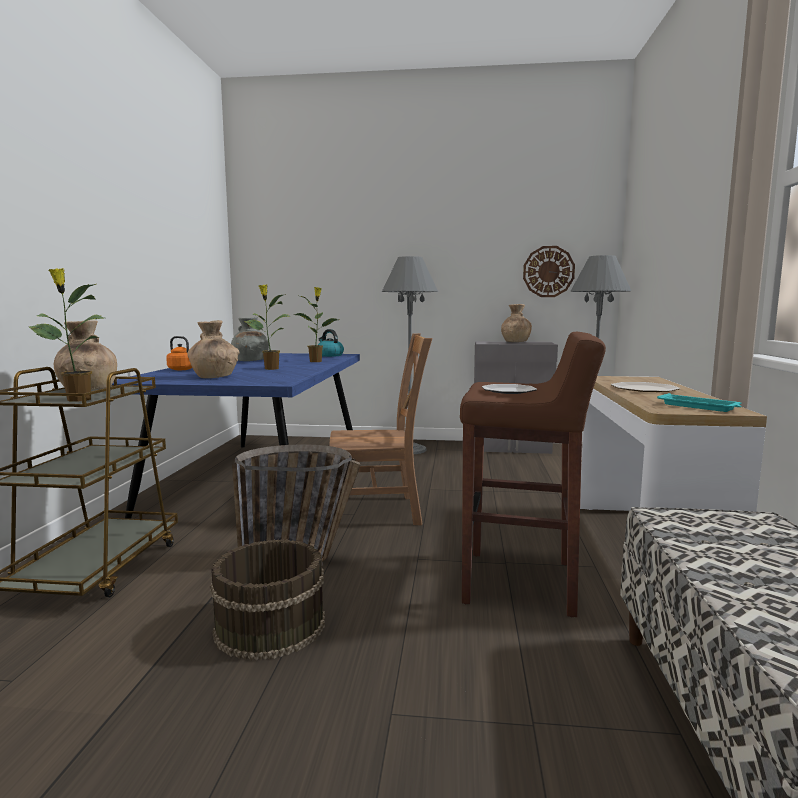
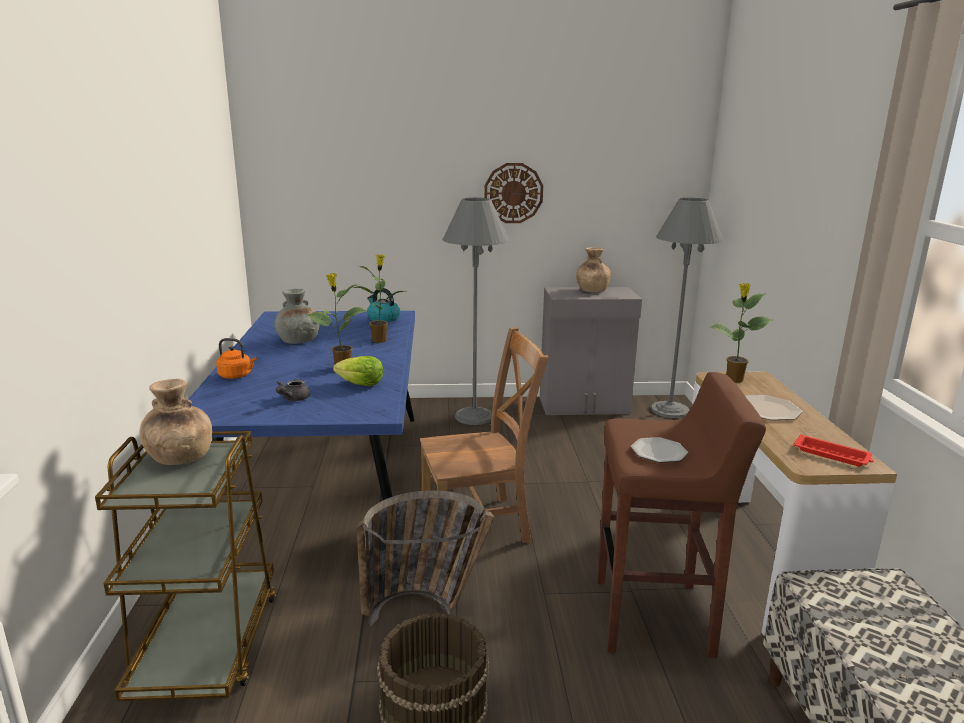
camera: 10 degrees left, 10 degrees up
(77, 400) = (194, 490): potted plant -> potted plant (734, 380)
(214, 377) = (293, 399): brown vase -> grey teapot
(278, 373) = (361, 384): none -> lettuce
(548, 271) = (629, 207): wall clock -> wall clock (513, 193)
(699, 407) = (833, 455): turquoise tray -> red tray

